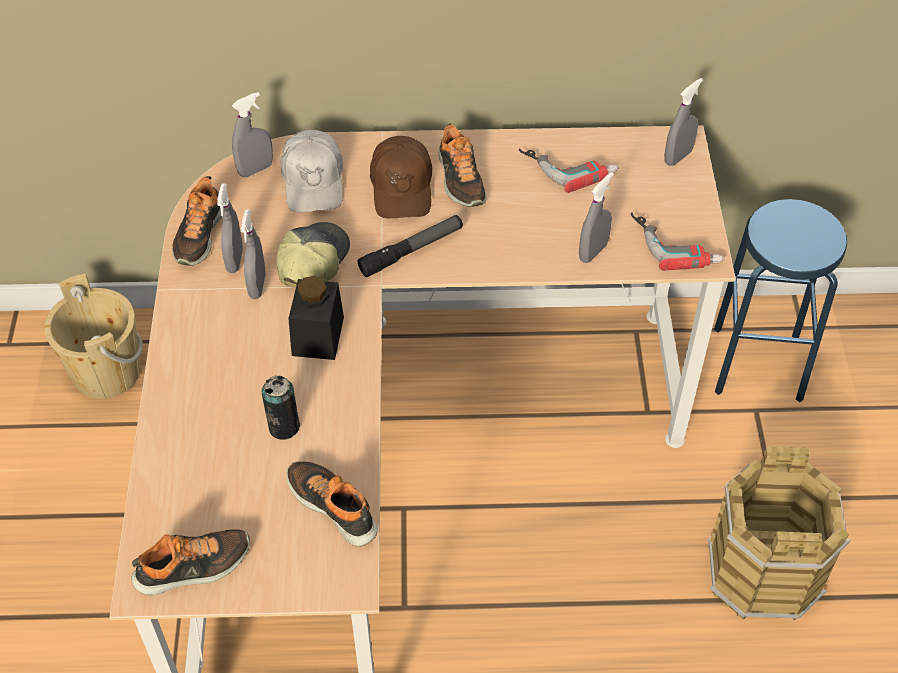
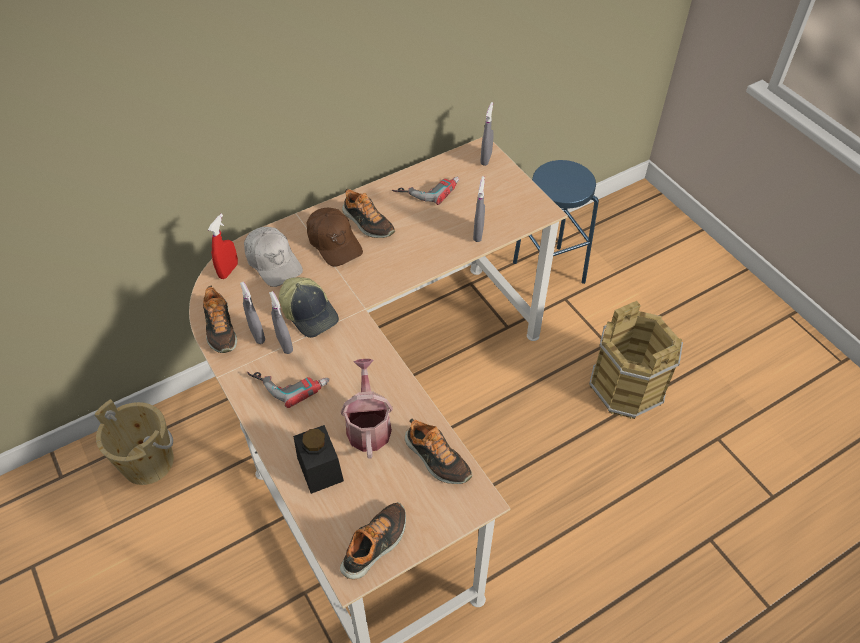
camera: 30 degrees left, 0 degrees up
(255, 169) = (228, 270): grey spray bottle -> red spray bottle
(284, 427) = (368, 425): can -> watering can
(312, 261) = (310, 313): cap -> cap turned 150 degrees clockwise
(318, 336) = (348, 358): black jar -> black jar (320, 469)
(334, 506) = (436, 459): shoe -> shoe turned 150 degrees counterclockwise
(411, 251) = (369, 279): flashlight -> none
(676, 243) = (521, 208): power drill -> power drill (290, 381)

